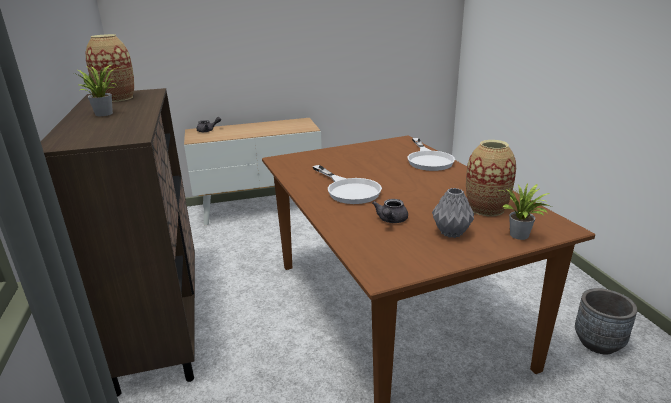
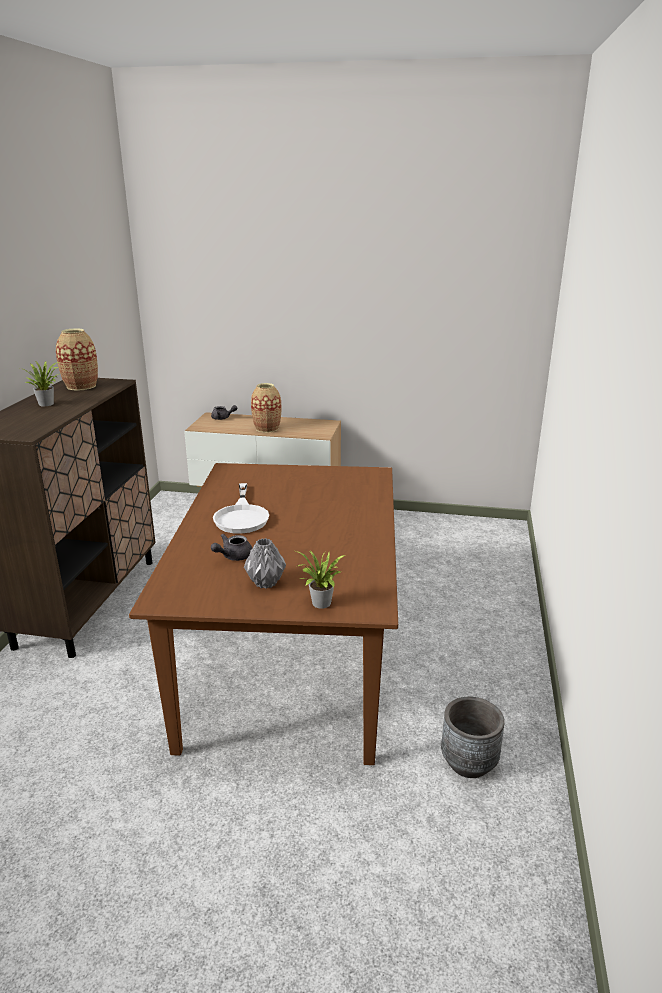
camera: 25 degrees right, 0 degrees up
(428, 159) = (365, 502): white frying pan -> none
(486, 208) = (335, 569): vase -> vase (267, 428)

